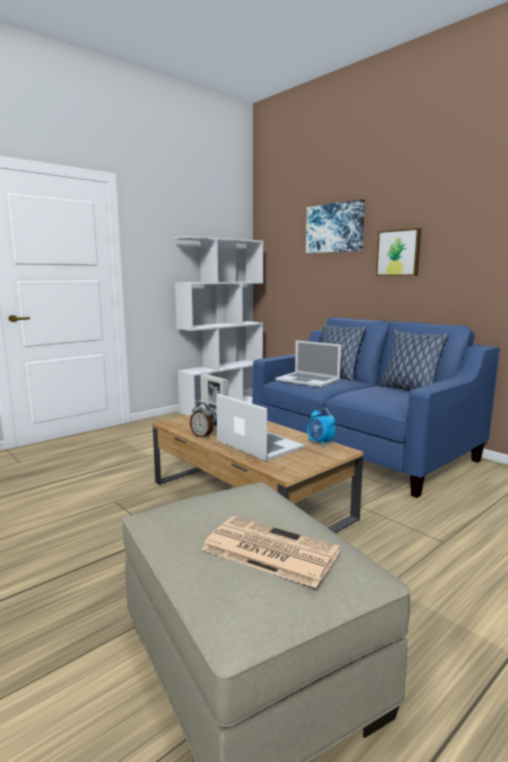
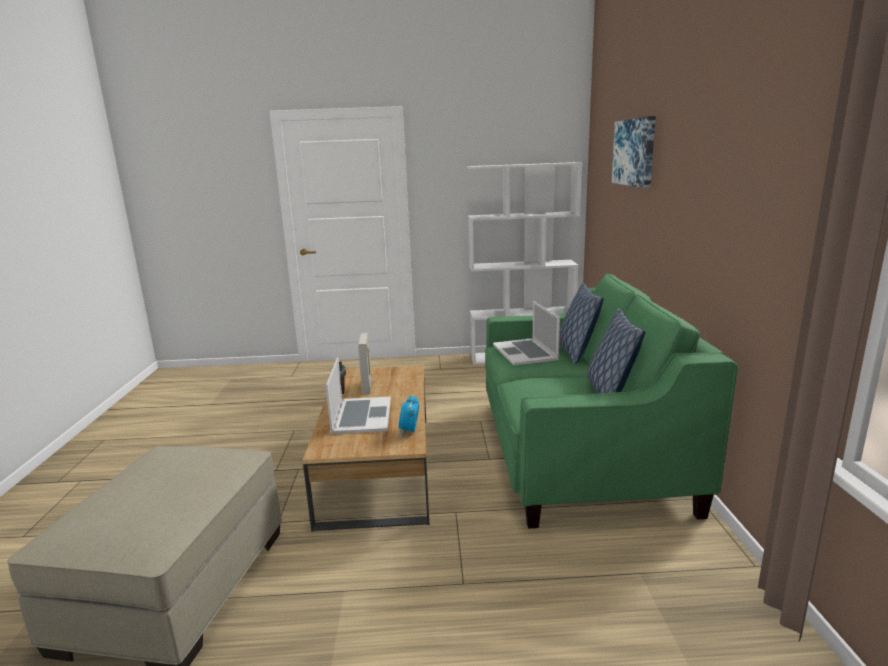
camera: 40 degrees right, 5 degrees up
(268, 550) = (133, 503): newspaper -> none
(362, 449) = (578, 451): blue sofa -> green sofa
(399, 253) = (675, 196): picture -> none

